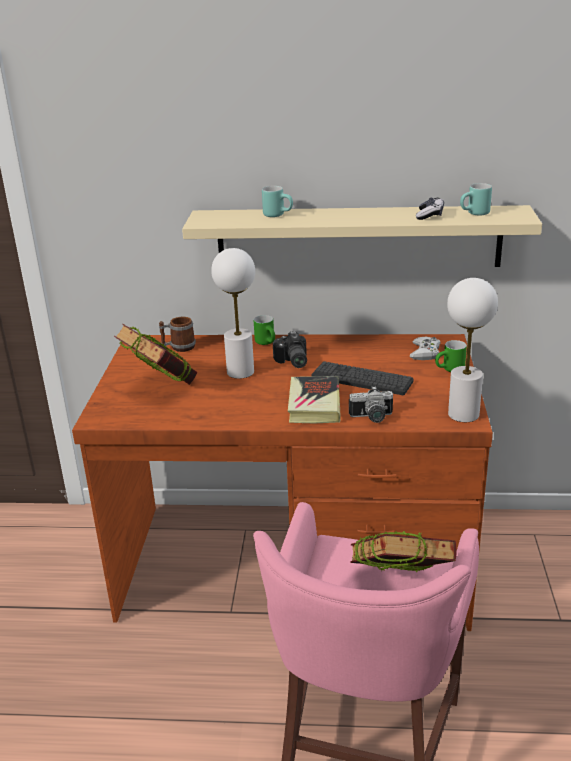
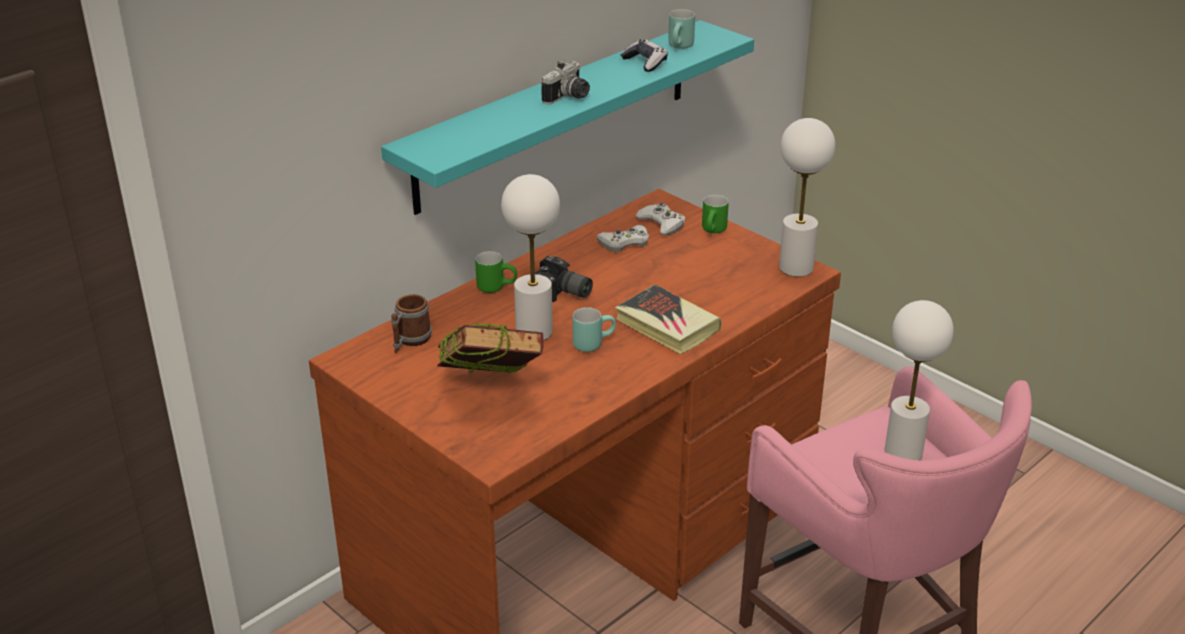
camera: 50 degrees left, 5 degrees up
(278, 215) = (499, 116): turquoise mug -> turquoise mug (592, 343)
(358, 238) = (555, 114): beige shelf -> turquoise shelf
(361, 379) = (659, 279): keyboard -> none
(372, 418) = (736, 310): camera -> camera (569, 97)
(381, 352) = (624, 242): none -> white game controller
(399, 589) = (903, 453): book -> white table lamp

